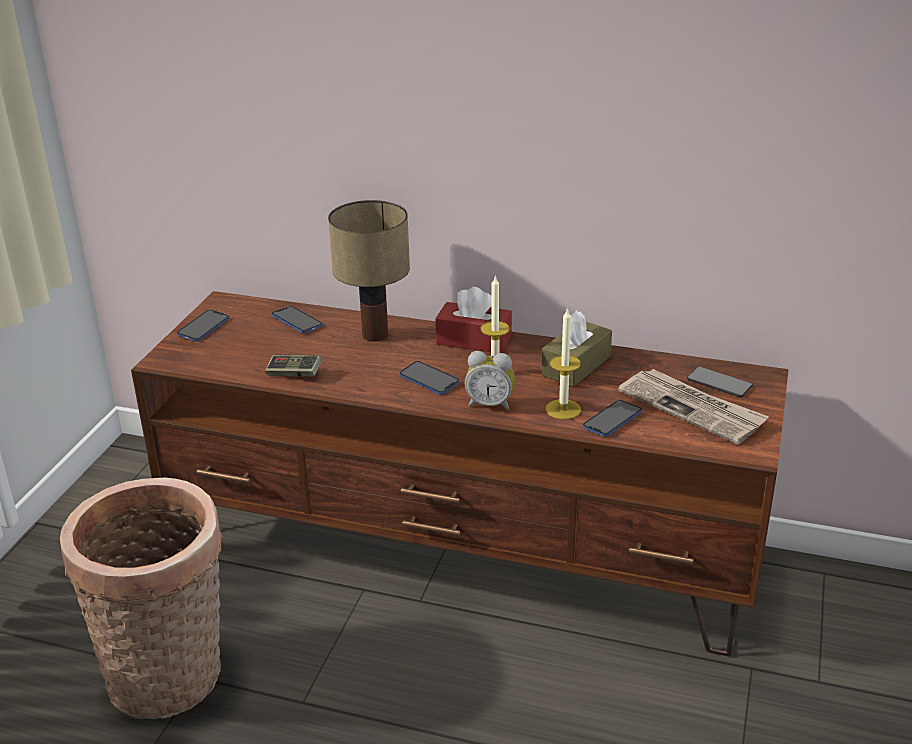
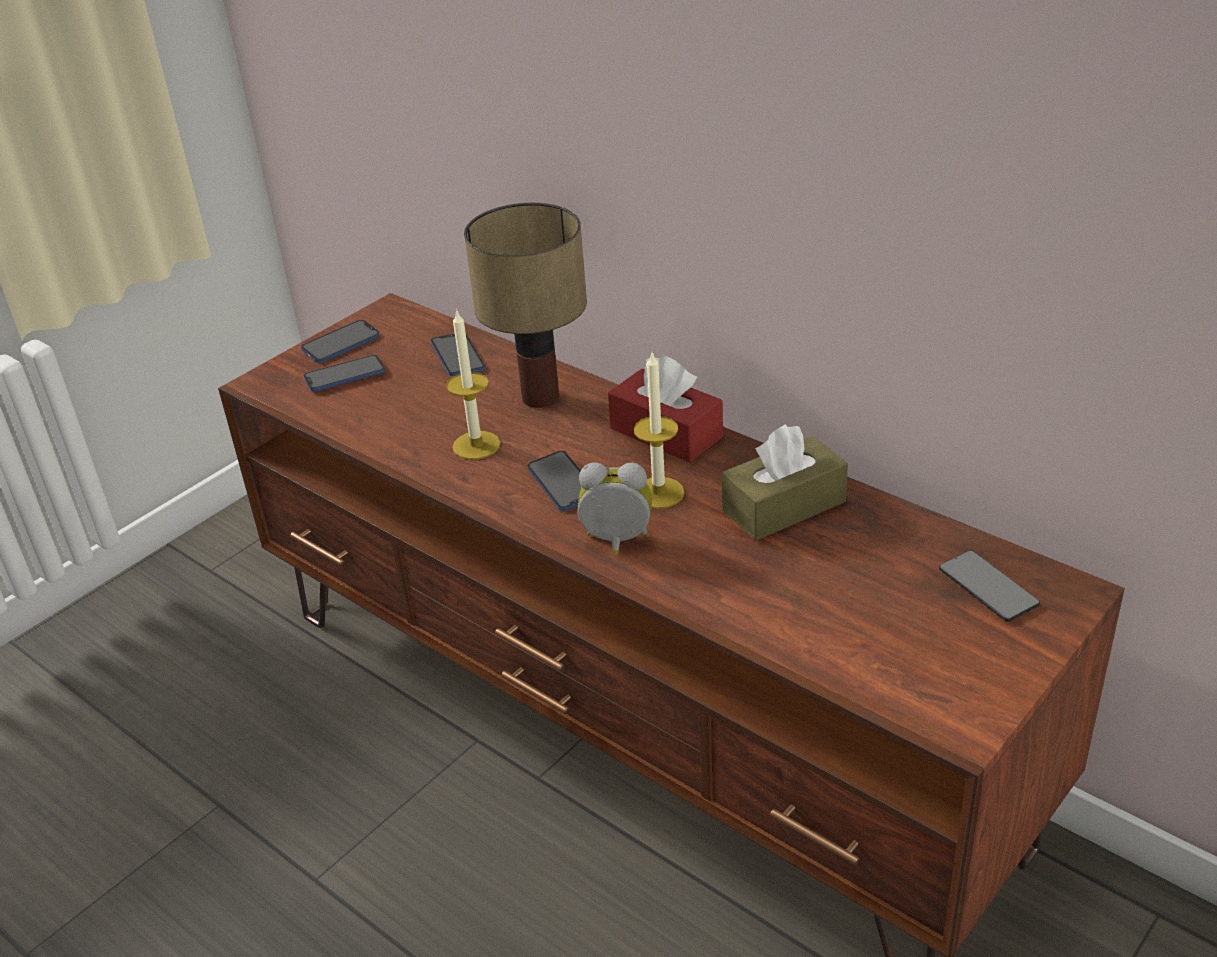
camera: 25 degrees right, 5 degrees up
(172, 679) = (191, 796): basket -> none
(294, 374) = (398, 436): game controller -> none
(490, 404) = (617, 543): alarm clock -> alarm clock turned 150 degrees clockwise
(563, 409) = (714, 576): candle -> candle (476, 445)
(612, 420) = (775, 612): phone -> phone (345, 375)
(692, 408) = (913, 623): newspaper -> none

